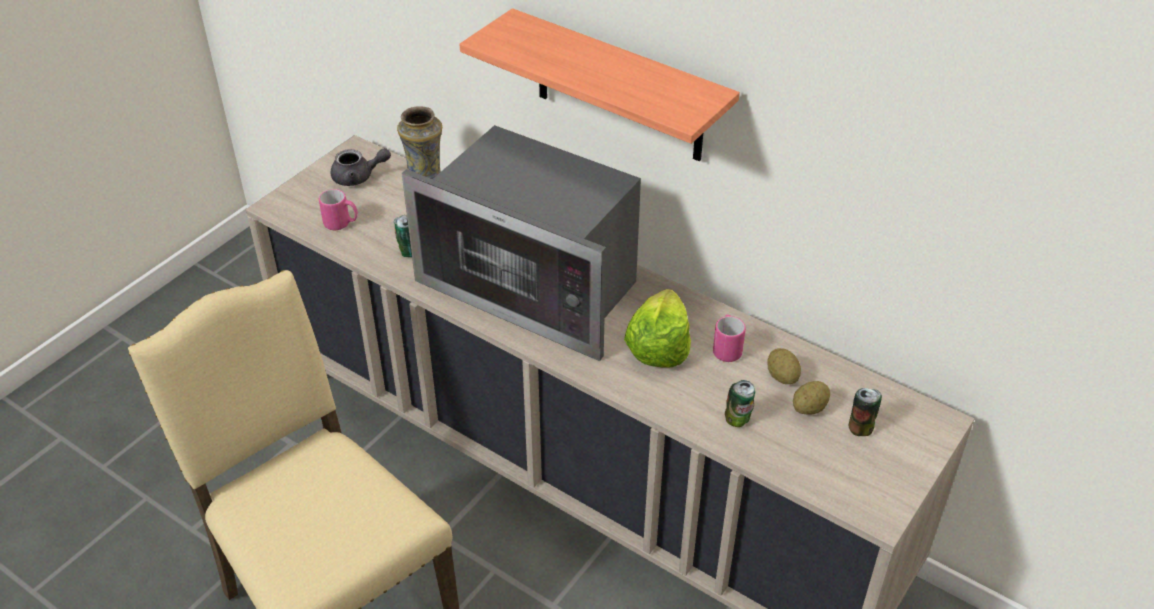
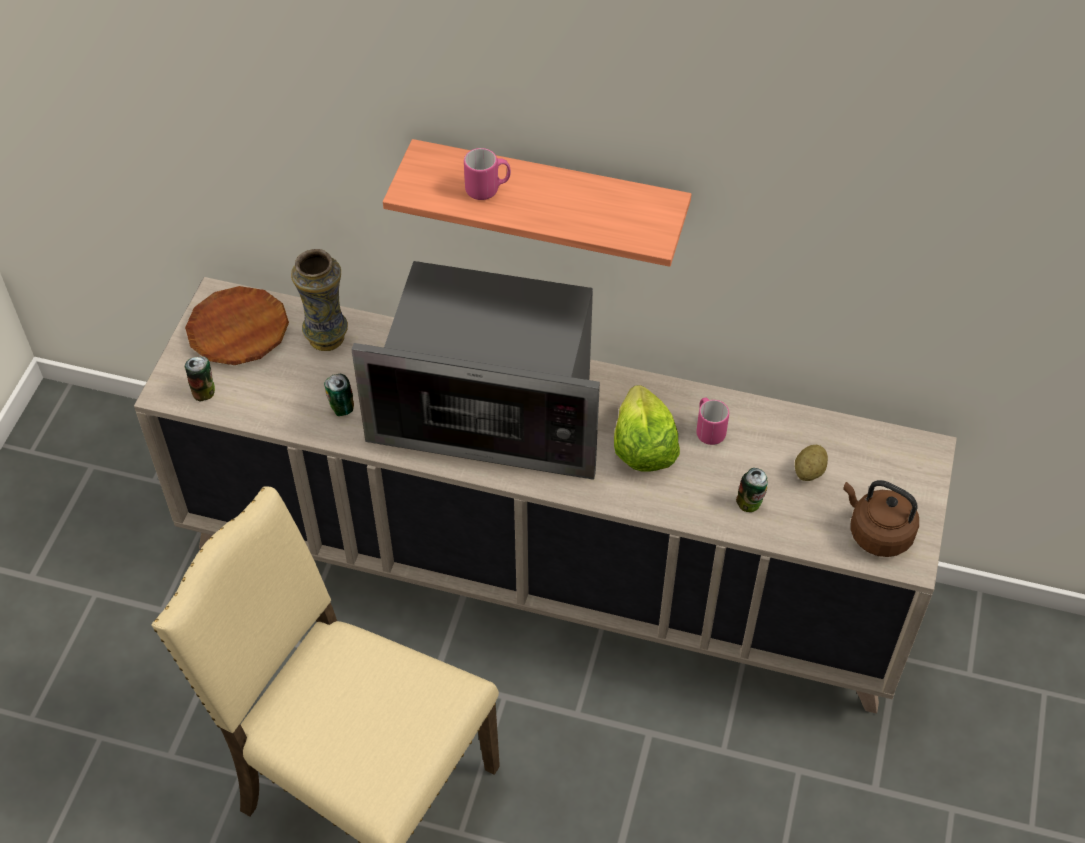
camera: 20 degrees left, 10 degrees up
(341, 224) = (251, 395): pink mug -> pink mug (488, 189)
(358, 177) = (238, 331): grey teapot -> brown plate
(782, 376) = (771, 445): potato -> none
(855, 479) = (877, 533): none -> brown kettle
(861, 427) = (862, 477): can -> can (204, 392)

